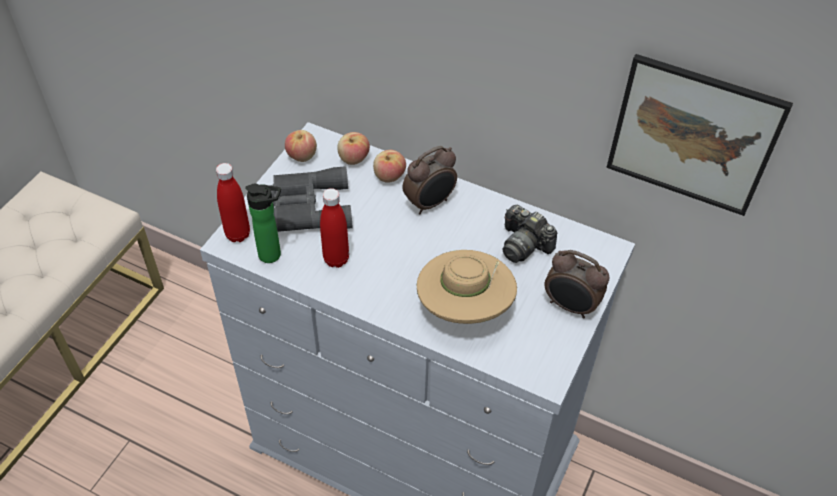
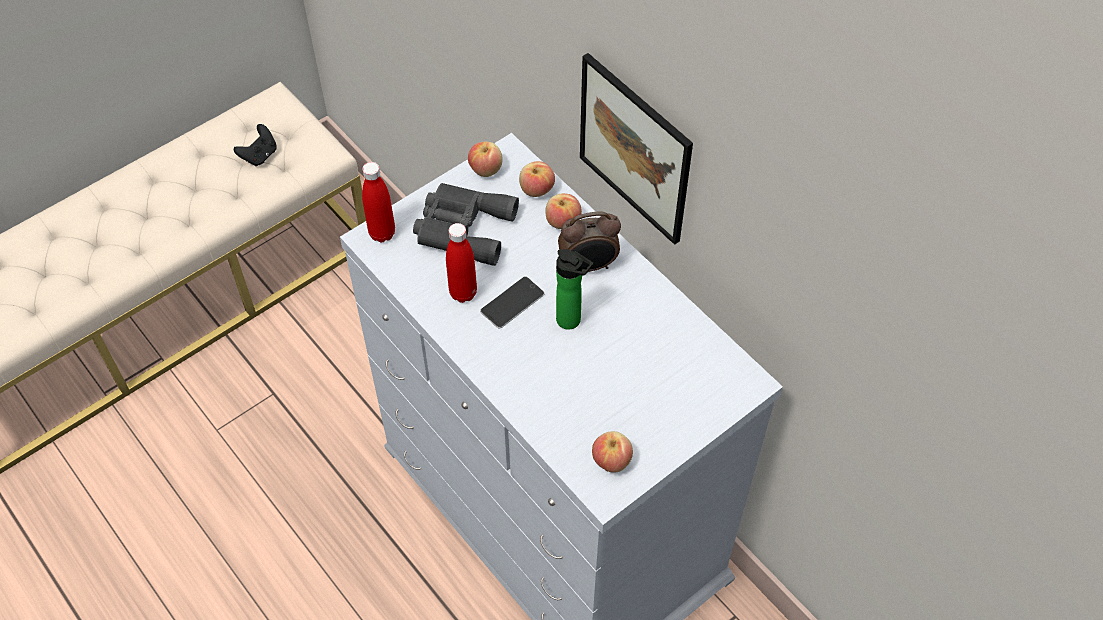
camera: 25 degrees right, 5 degrees up
(50, 235) = (260, 155): none -> black game controller
(273, 255) = (405, 267): bottle -> bottle (572, 321)
(383, 253) = (512, 302): none -> phone
(464, 308) = (562, 390): beige hat -> none
(524, 244) = (661, 345): camera -> none
(537, 349) = (611, 460): none -> apple
(570, 306) = (671, 428): alarm clock -> none
(693, 135) = (843, 296): picture -> picture (635, 149)

